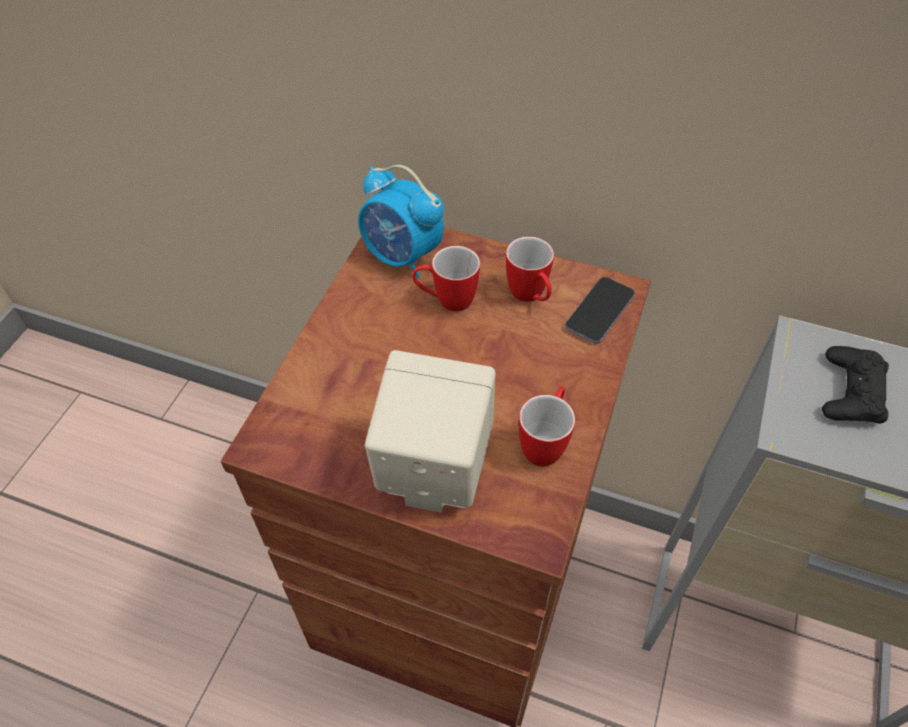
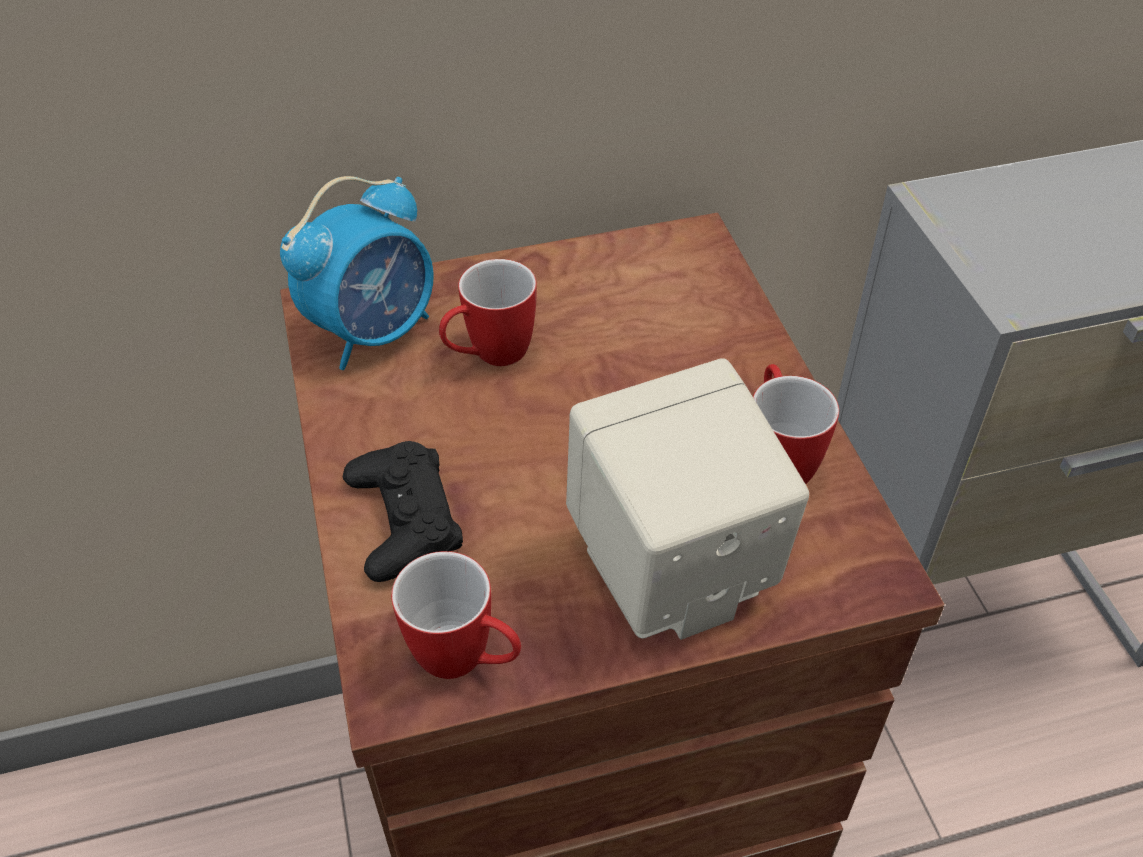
camera: 35 degrees left, 5 degrees down
(402, 257) = (374, 331): alarm clock -> alarm clock turned 45 degrees counterclockwise
(530, 297) = (595, 299): mug -> mug (467, 661)
(599, 312) = (694, 275): phone -> none
(851, 391) = (1031, 227): black game controller -> black game controller (403, 519)

